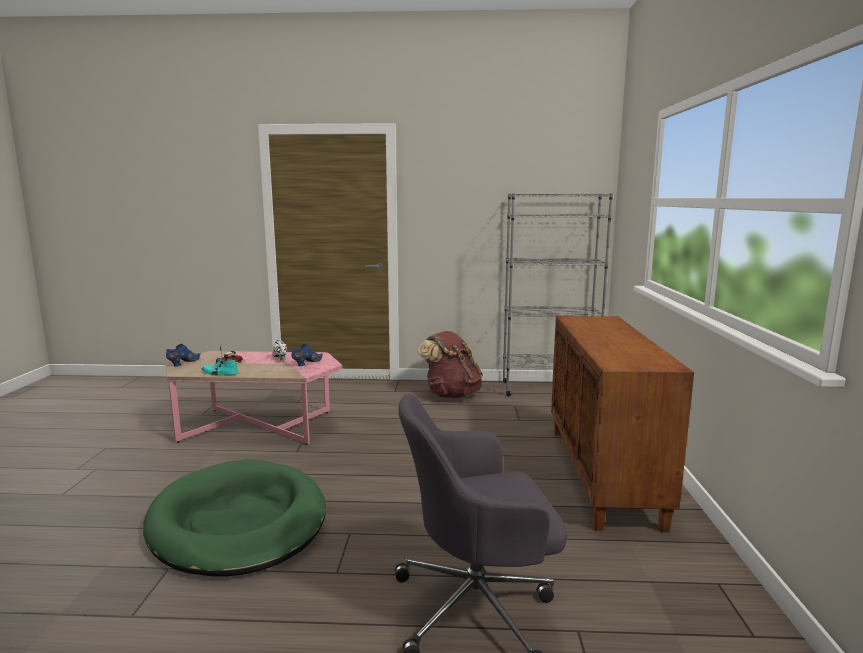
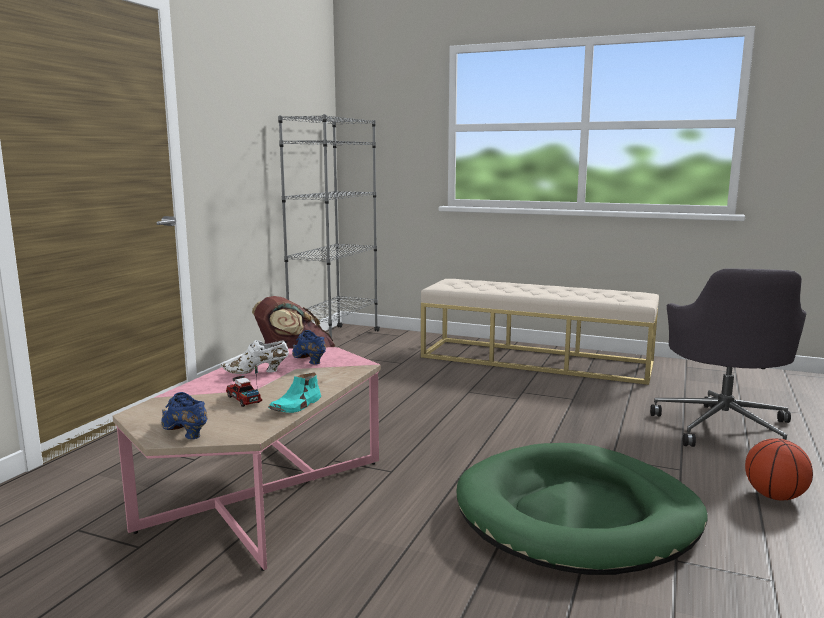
camera: 70 degrees left, 0 degrees up
(287, 634) = (774, 496): none -> basketball
(603, 474) = (535, 360): brown cabinet -> beige bench

